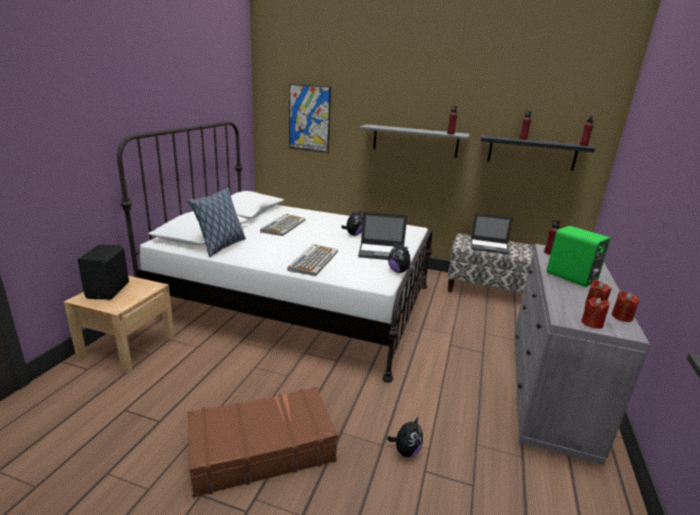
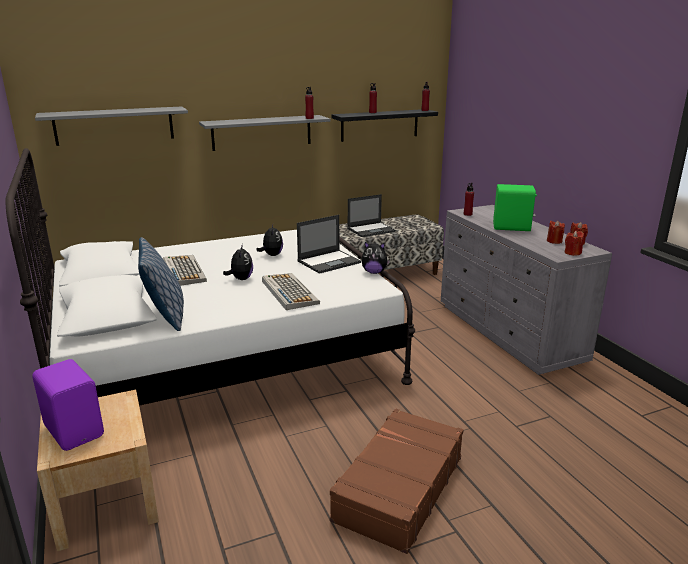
camera: 40 degrees left, 0 degrees up
(109, 290) = (75, 430): black speaker -> purple speaker
(309, 118) = (114, 125): picture -> grey shelf
(406, 451) = (489, 422): plush toy -> plush toy (241, 279)

